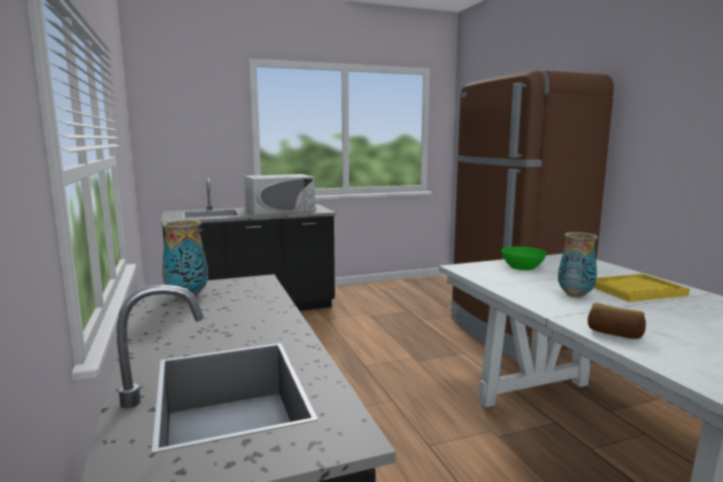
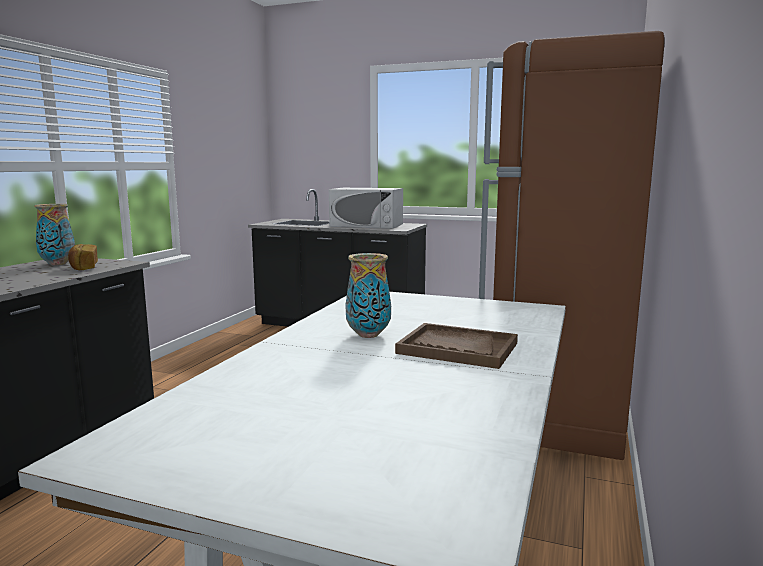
camera: 40 degrees right, 0 degrees up
(522, 267) = (430, 305): green bowl -> none
(614, 333) = (257, 366): bread -> bread (83, 267)
(636, 290) = (457, 348): yellow tray -> brown tray

